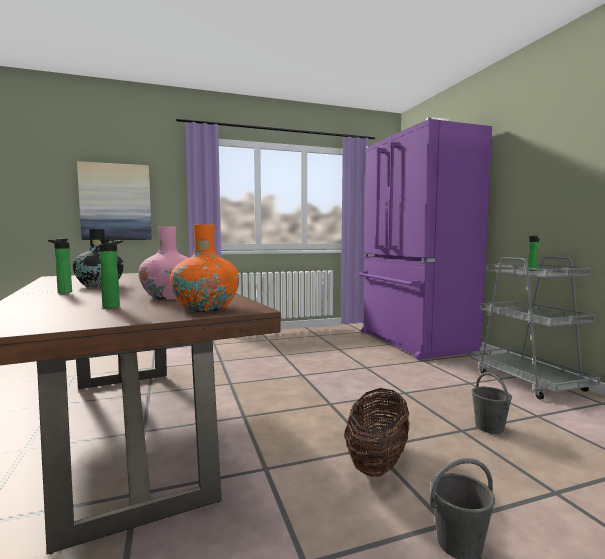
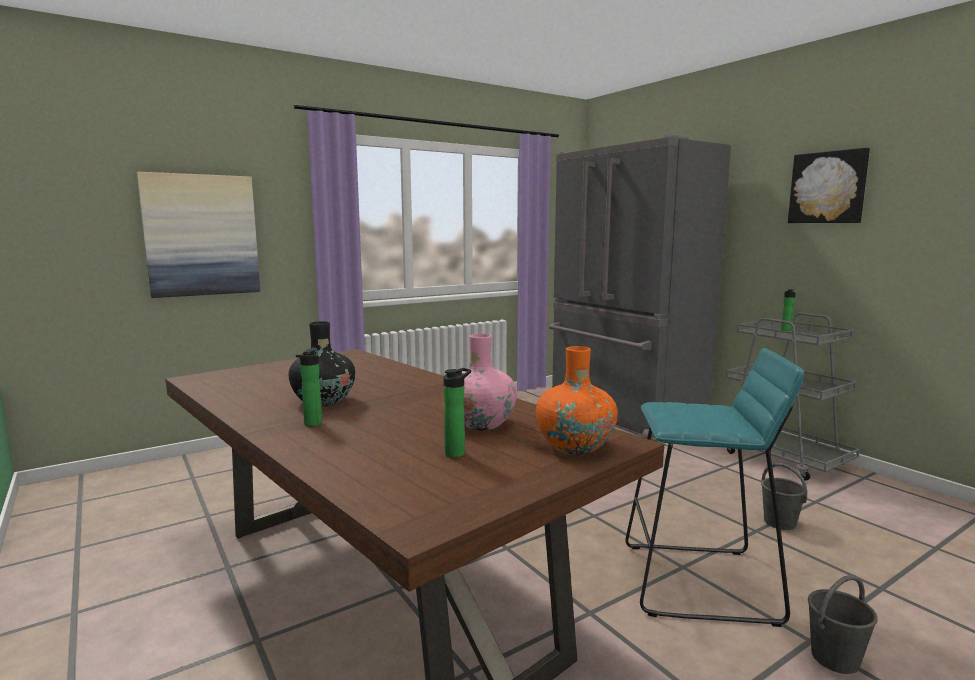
camera: 15 degrees left, 5 degrees up
(377, 461) = (700, 583): basket -> turquoise stool
(412, 342) = (622, 413): purple fridge -> grey fridge
(567, 148) = (828, 187): none -> picture

